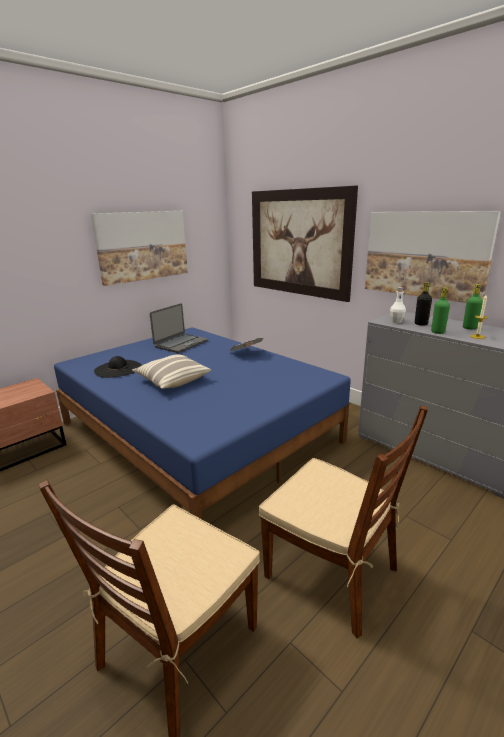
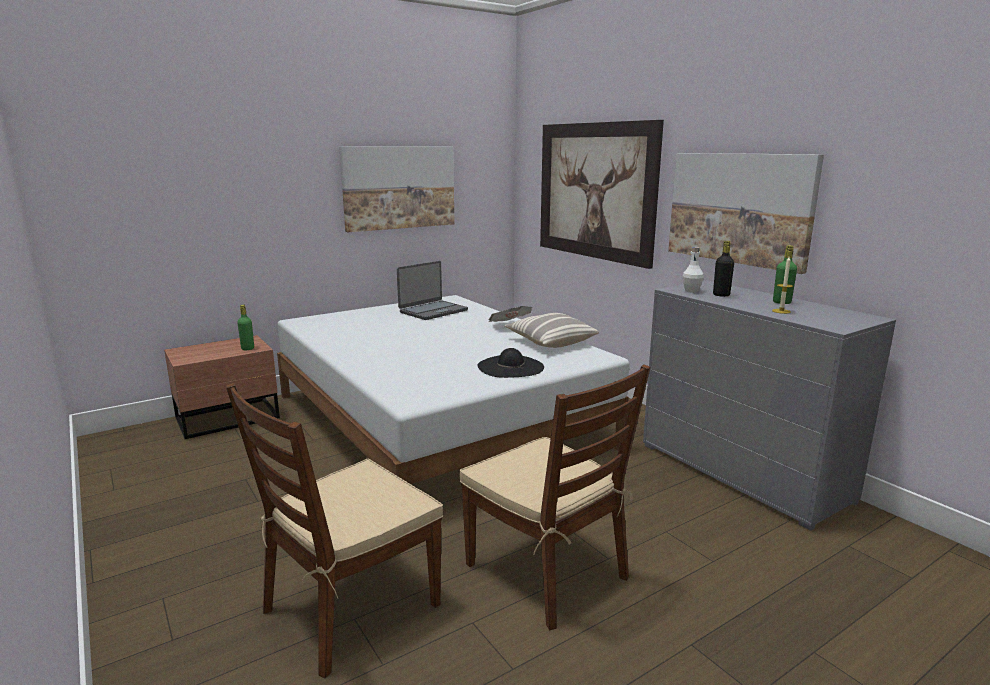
camera: 10 degrees right, 5 degrees down
(118, 369) = (348, 330): black hat -> black hat (510, 367)
(172, 380) = (406, 346): pillow -> pillow (550, 342)
(197, 431) = (437, 420): blue bed -> white bed
(437, 332) = (734, 304): green bottle -> green bottle (247, 348)

